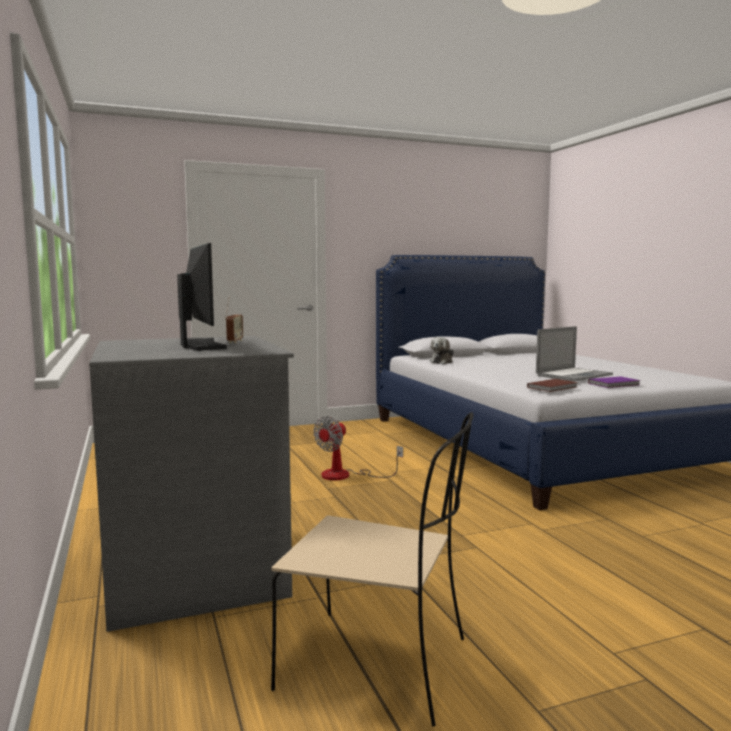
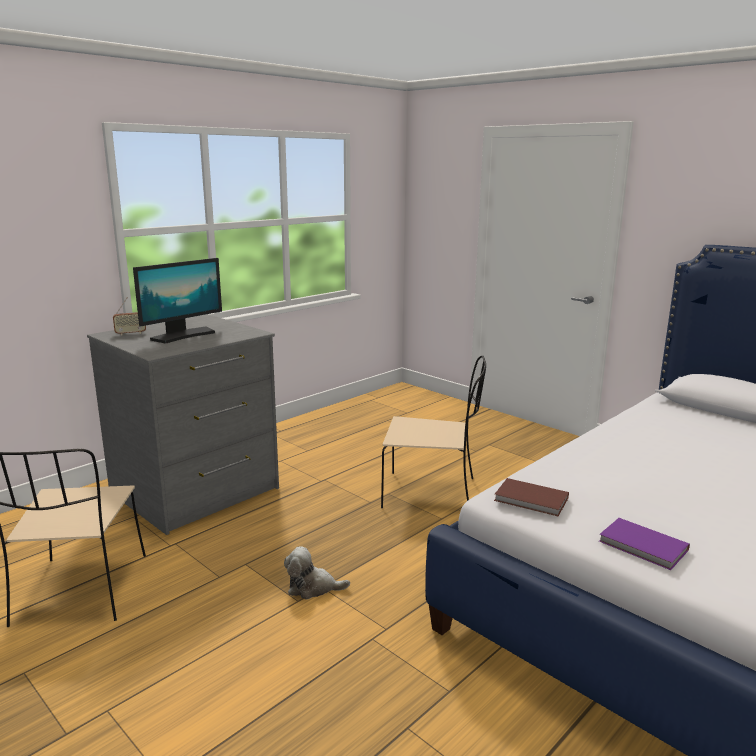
camera: 65 degrees right, 10 degrees up
(234, 342) = (215, 337): radio -> radio (130, 333)
(346, 475) = (432, 493): fan -> beige chair
(442, 362) = (654, 416): plush toy -> plush toy (312, 587)
(574, 375) = (663, 507): laptop -> none

